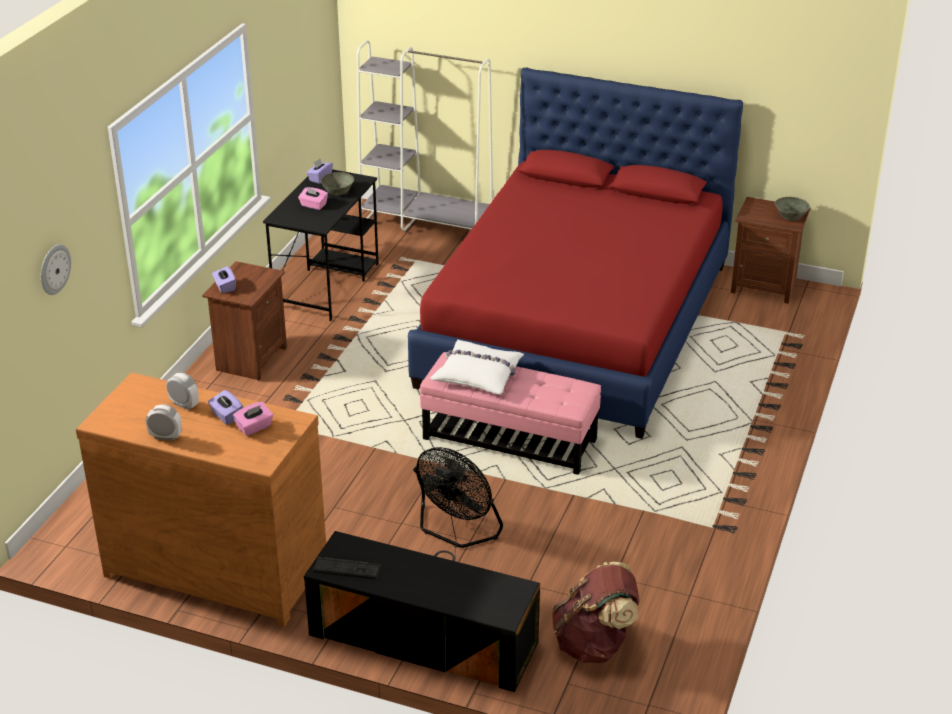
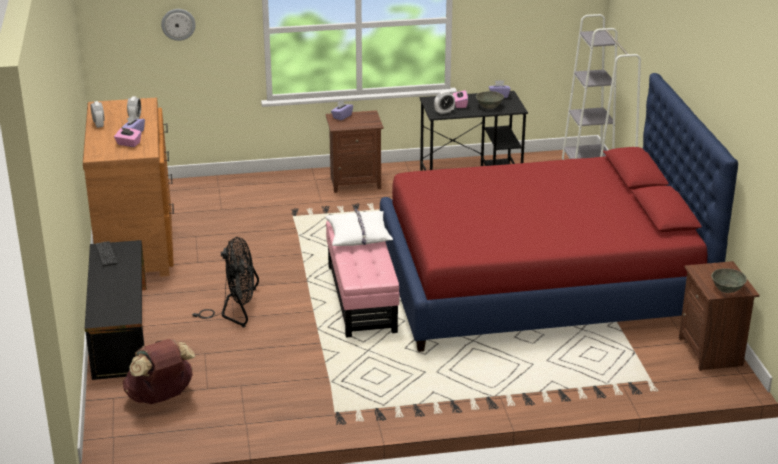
camera: 60 degrees right, 5 degrees down
(320, 220) = (444, 112): none -> alarm clock

